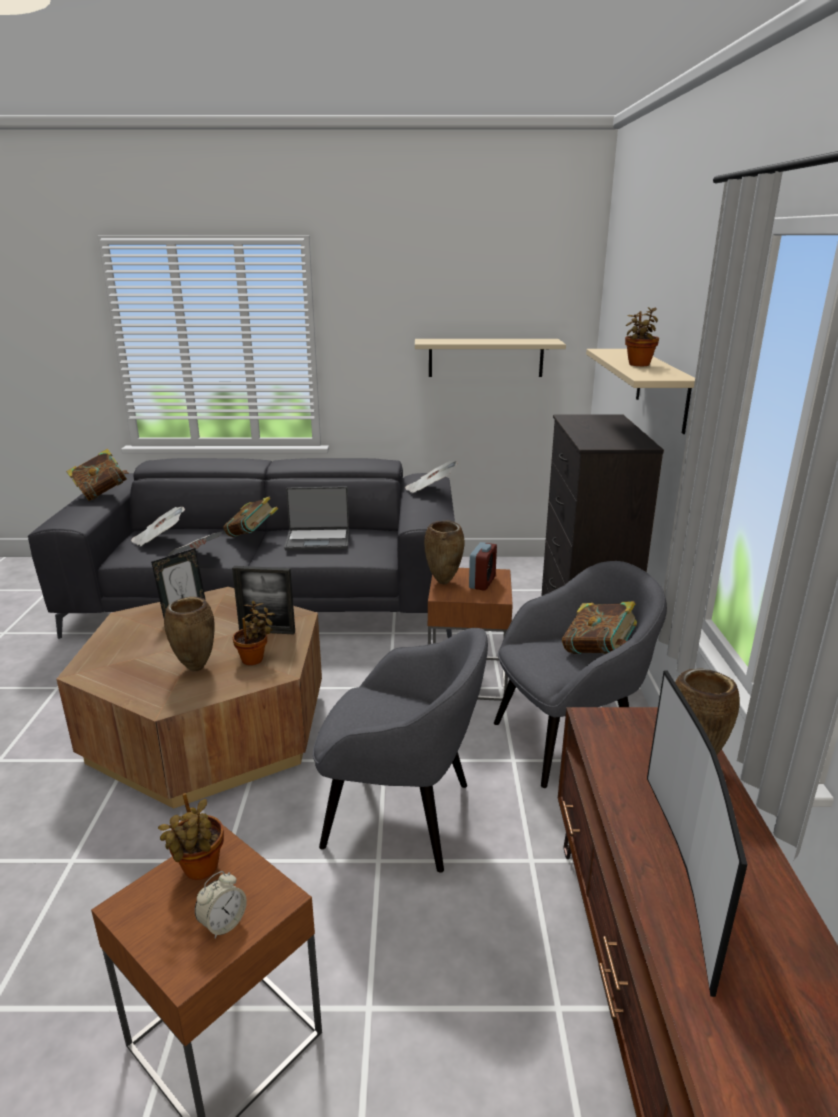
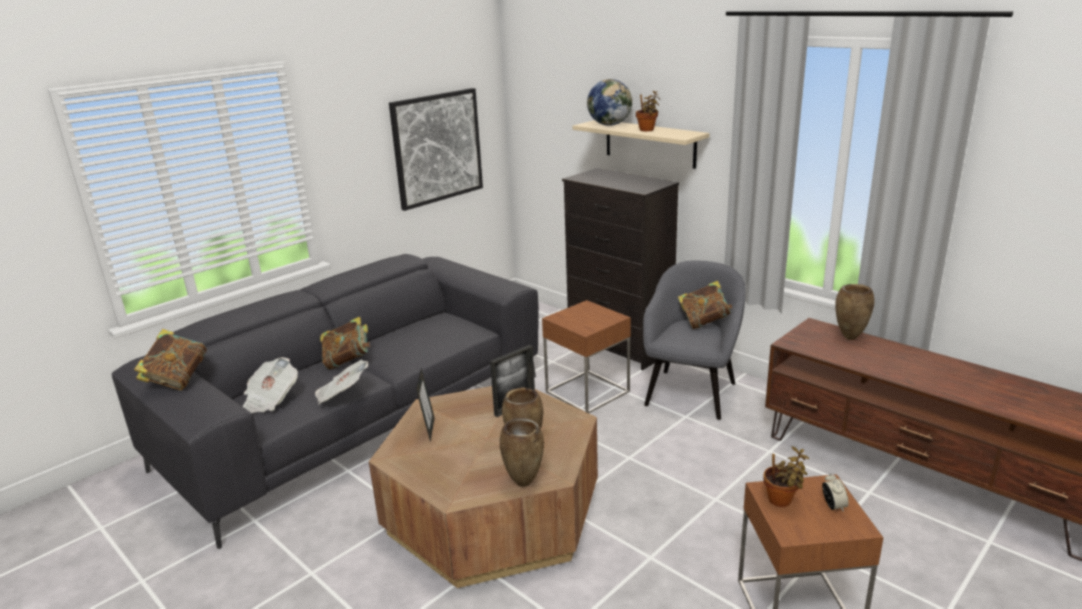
camera: 45 degrees left, 0 degrees up
(255, 659) = (546, 423): potted plant -> none
(318, 540) = (410, 340): laptop -> none
(401, 815) = (687, 474): grey armchair -> none
(430, 490) = (458, 268): newspaper -> none
(444, 582) = (570, 323): brown vase -> brown vase (525, 483)
(482, 583) = (590, 313): alarm clock -> none
(486, 357) = (437, 148): beige shelf -> picture
(623, 354) = (610, 125): none -> globe
(686, 869) = (918, 372): television -> none

